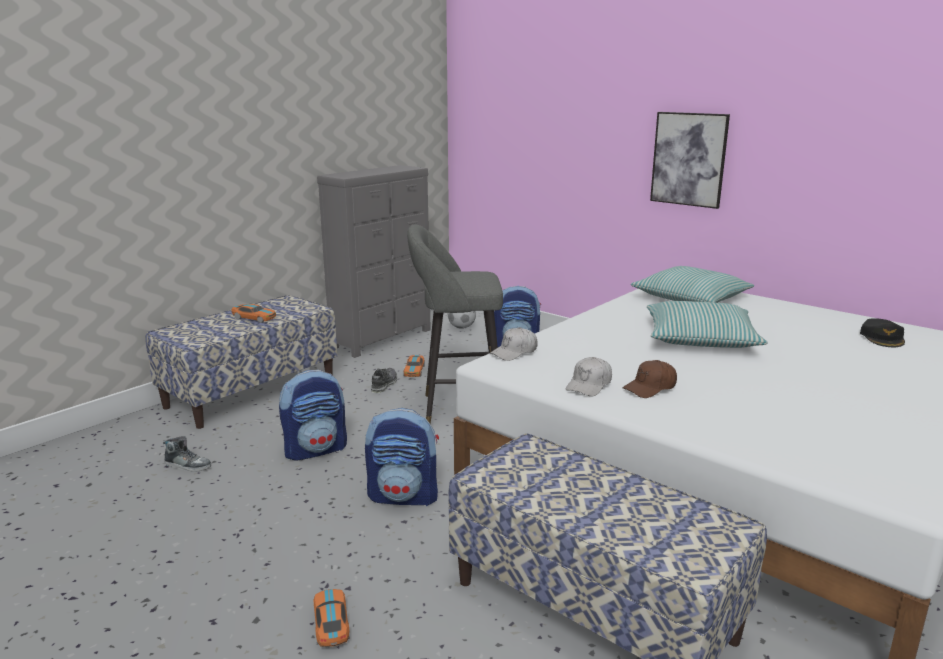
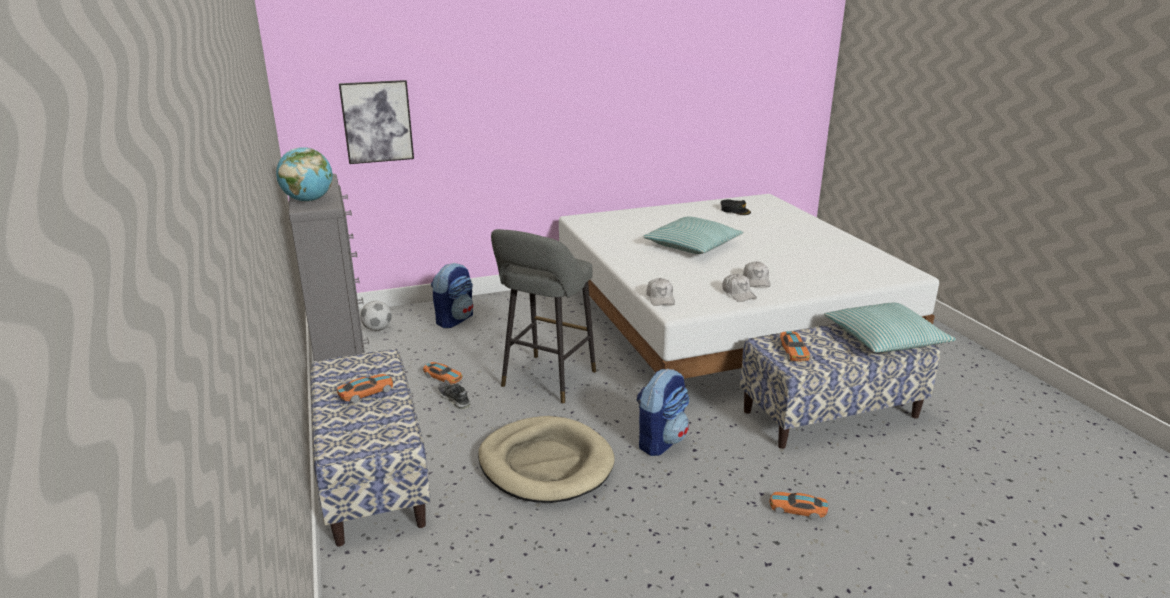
camera: 60 degrees left, 5 degrees up
(188, 465) = (504, 545): shoe -> none
(316, 450) = (546, 464): backpack -> beige dog bed
(351, 173) = (308, 200): none -> globe
(526, 467) = (793, 351): none -> toy car
(650, 388) = (756, 280): brown cap -> white cap
(689, 159) = (563, 118): picture -> picture (377, 122)
(690, 298) = (617, 224): pillow -> pillow (884, 339)

